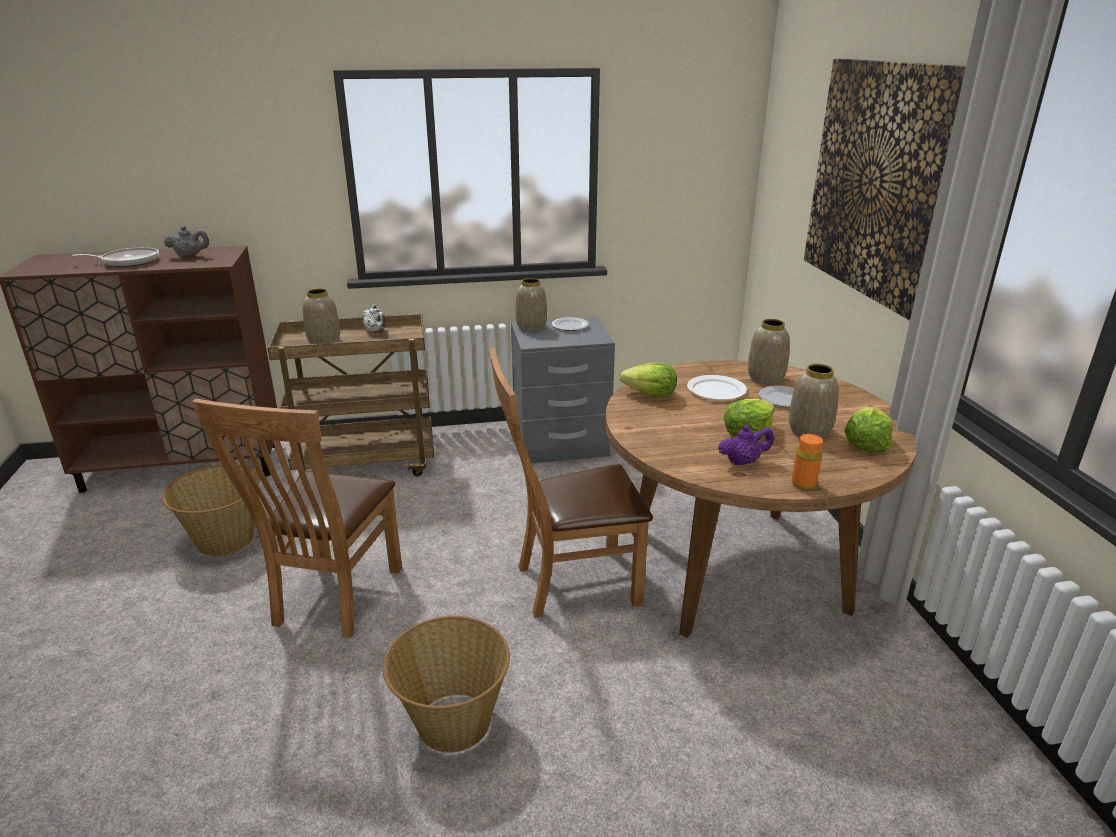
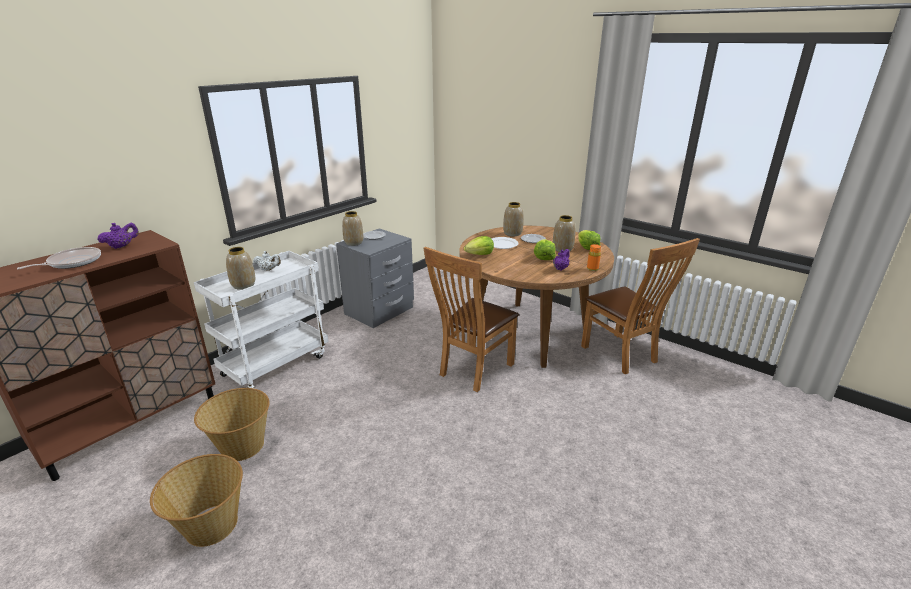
camera: 40 degrees left, 0 degrees up
(190, 256) = (122, 246): grey teapot -> purple teapot
(332, 600) = (365, 438): brown chair -> brown chair (622, 355)
(367, 463) = (276, 364): brown cart -> white cart
(452, 722) = (502, 451): basket -> basket (210, 525)
(877, 181) = (536, 126): picture -> none

